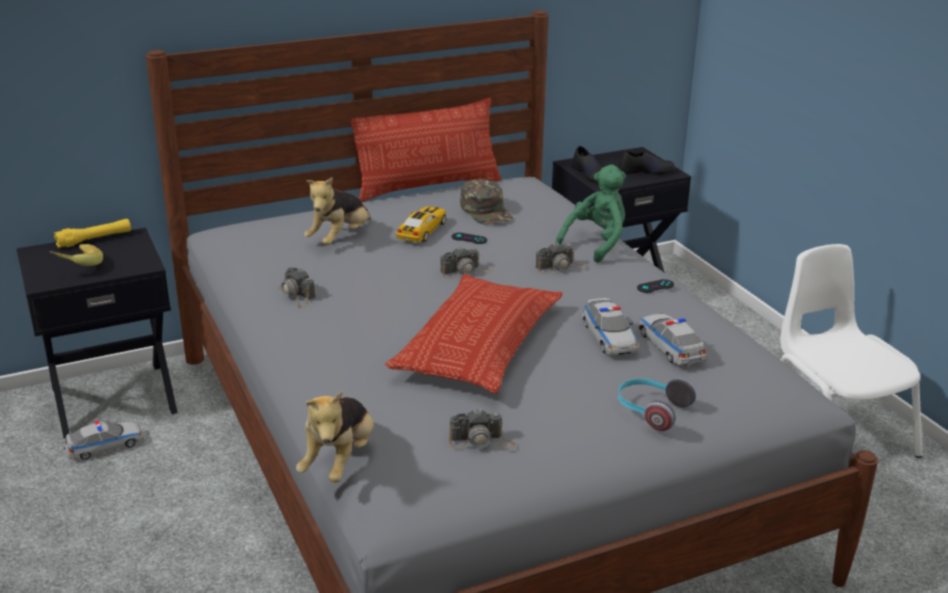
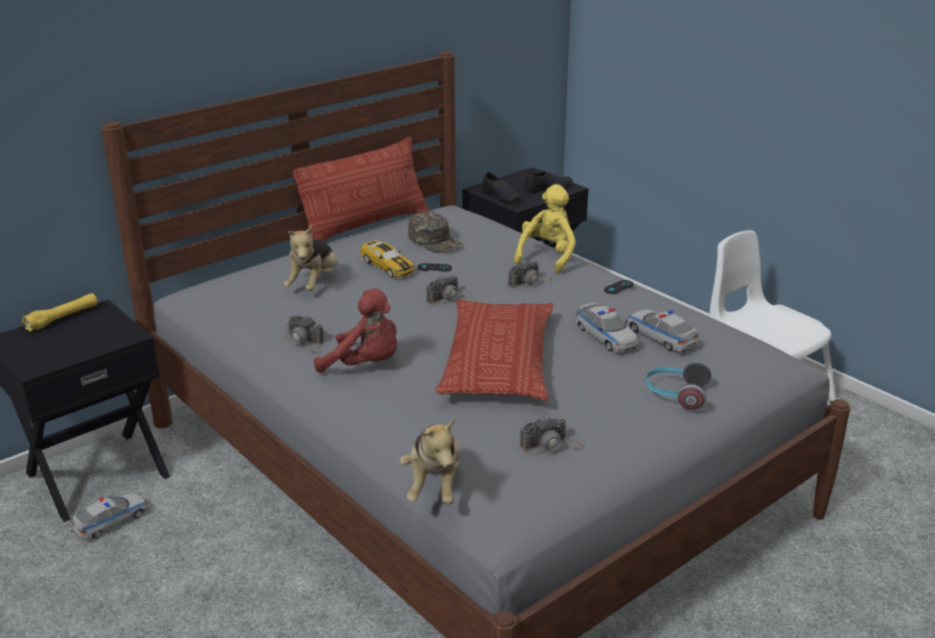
camera: 15 degrees left, 0 degrees up
(77, 266) = (59, 347): banana -> none
(342, 328) = (365, 365): none -> red plush toy
(422, 231) = (388, 266): toy car -> toy car turned 135 degrees clockwise
(596, 243) = (547, 257): green plush toy -> yellow plush toy

